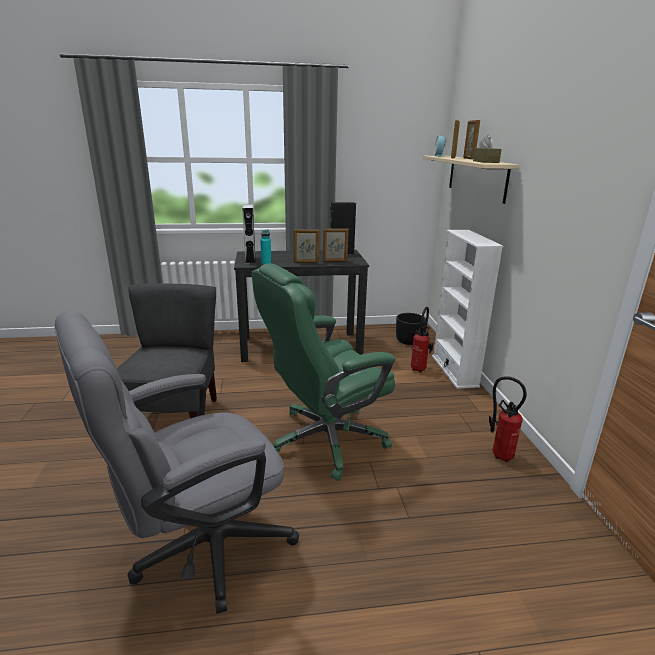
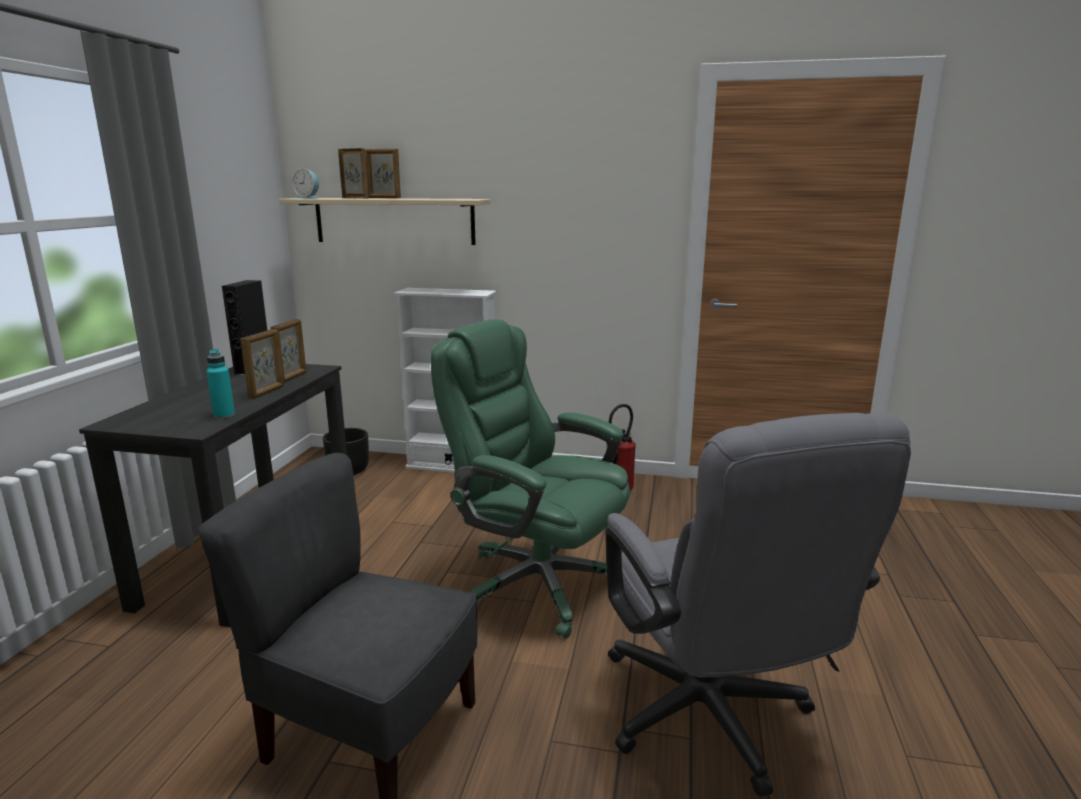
camera: 70 degrees left, 5 degrees down
(250, 260) = (173, 423): grey speaker -> none
(325, 440) = (537, 583): green office chair -> green office chair turned 135 degrees clockwise
(420, 368) = (427, 483): fire extinguisher -> none
(485, 162) = (447, 198): brown tissue box -> none

